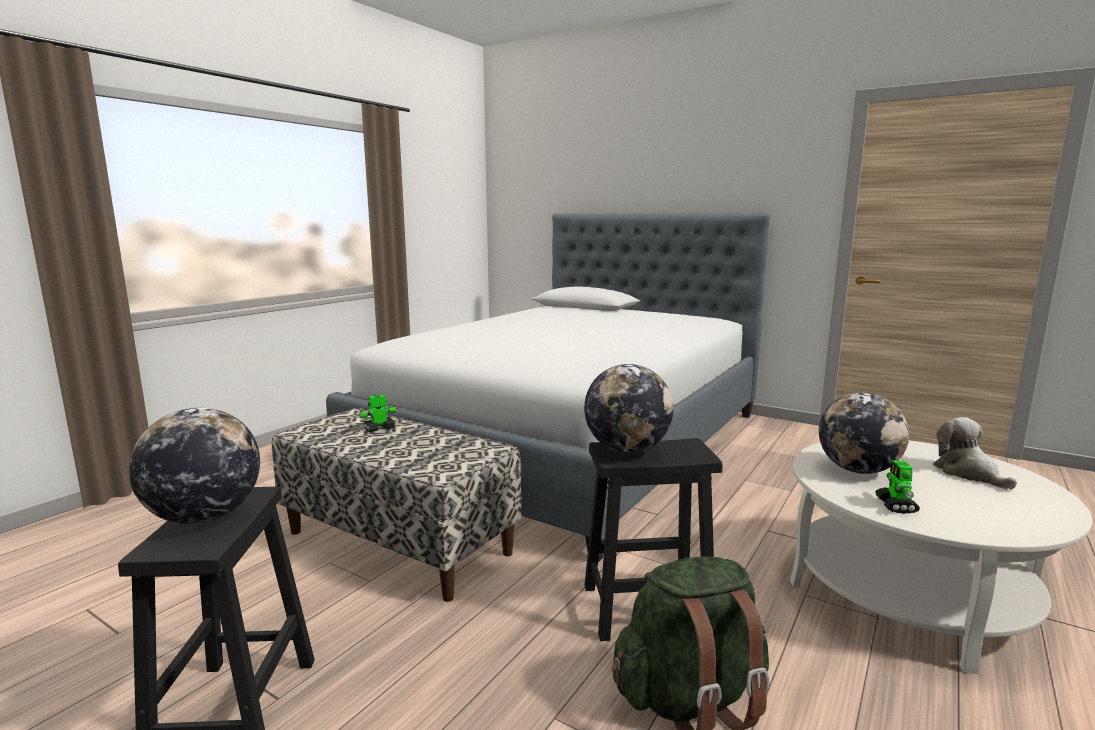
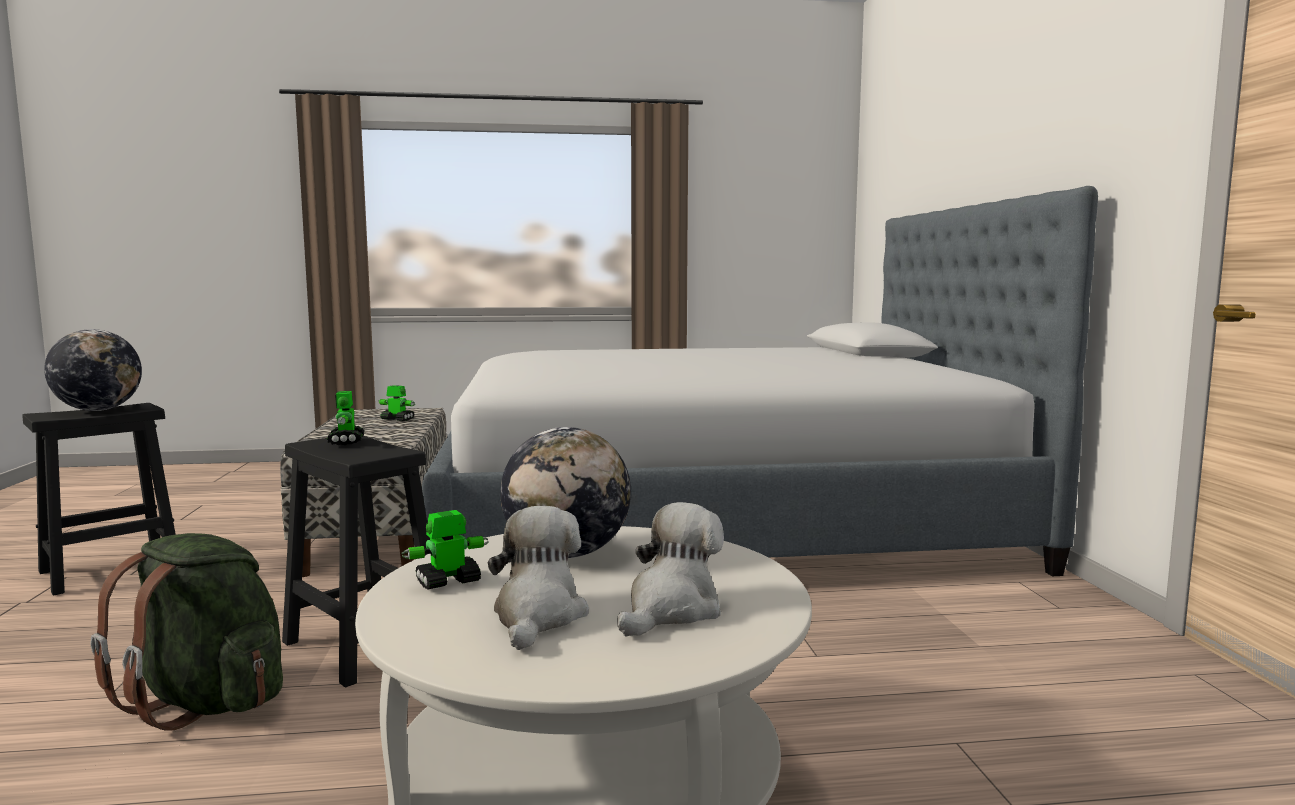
camera: 50 degrees right, 5 degrees down
(626, 449) = (346, 441): globe -> toy robot
(969, 499) = (537, 616): none -> plush toy

